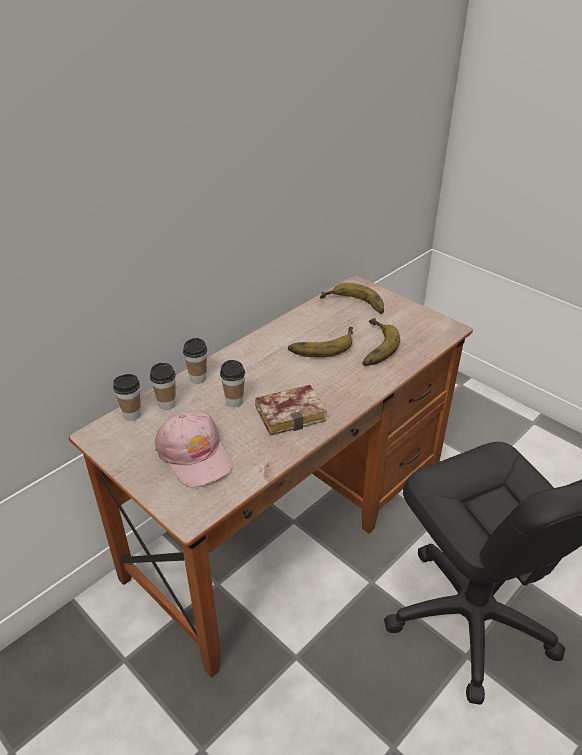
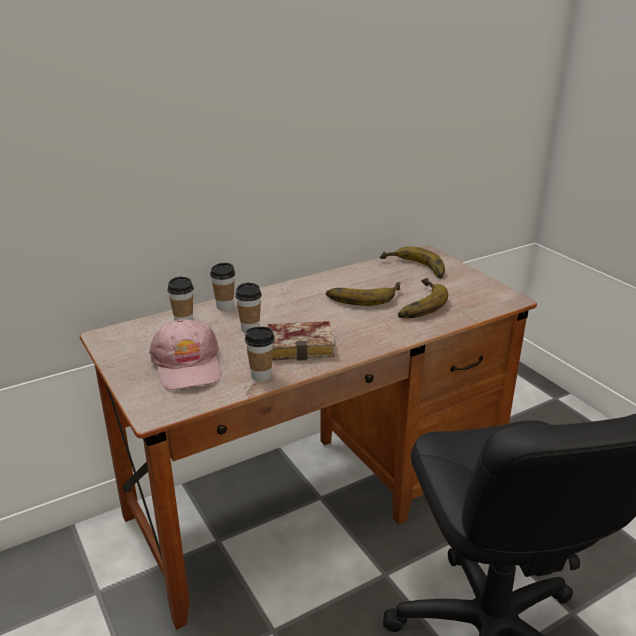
camera: 15 degrees right, 10 degrees down
(132, 414) = (147, 325): cup -> cup (261, 375)

